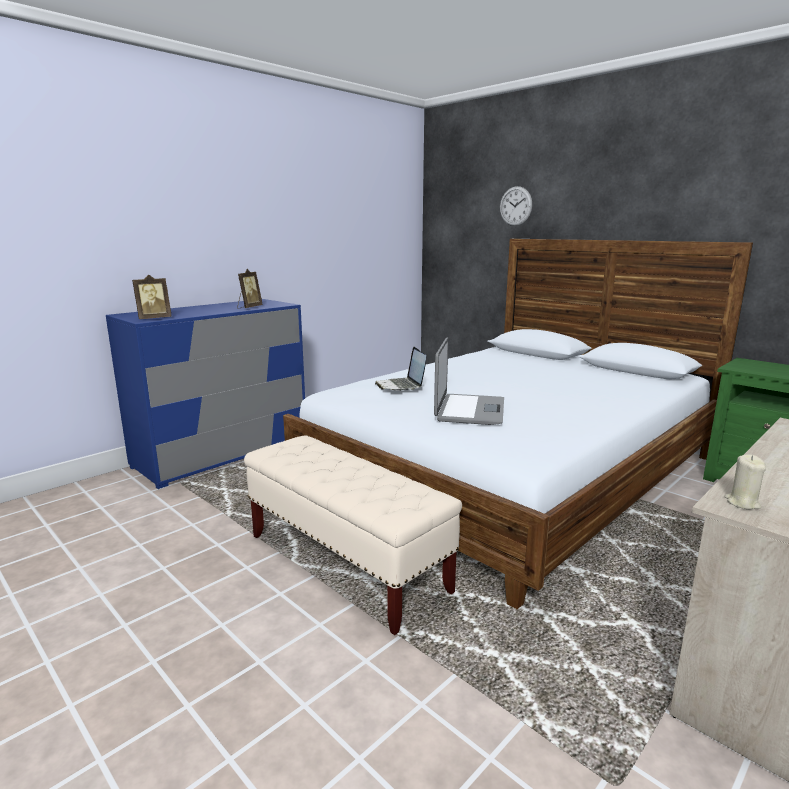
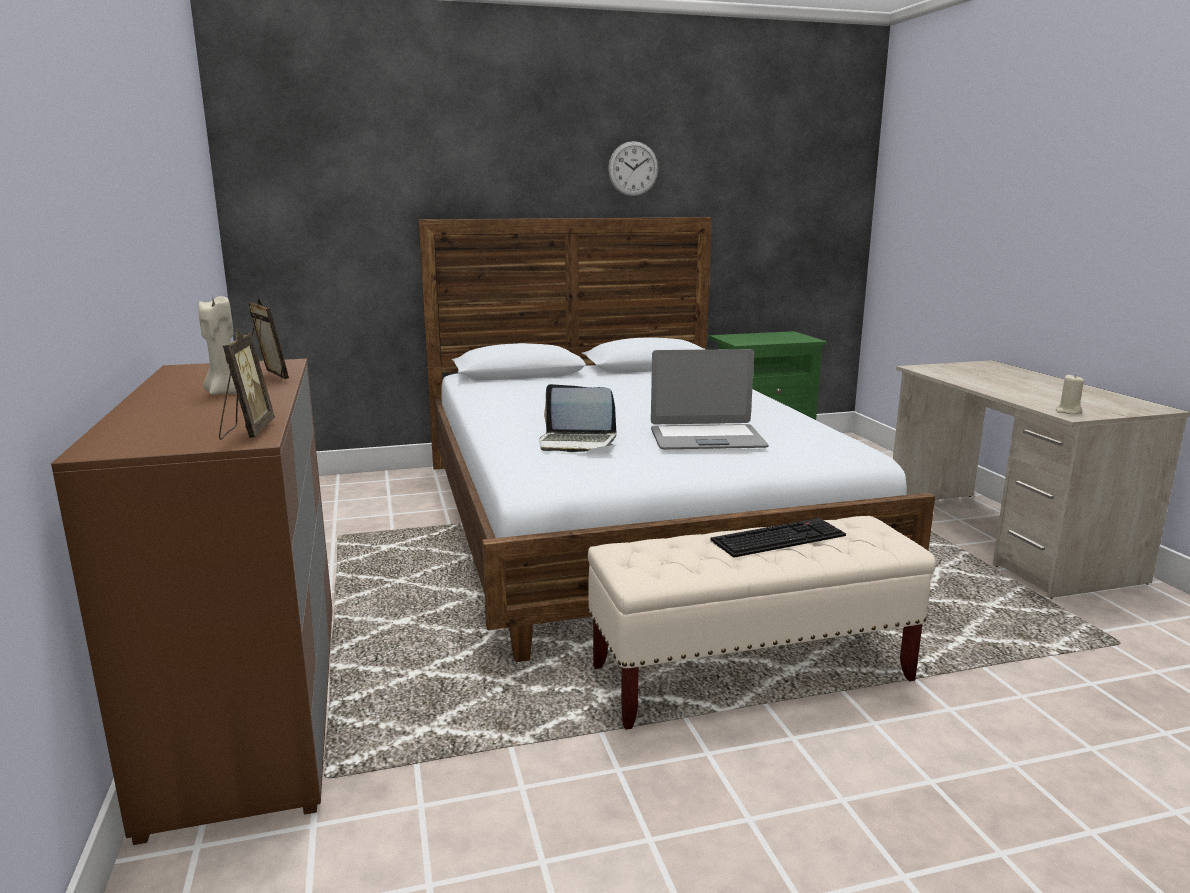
camera: 60 degrees left, 0 degrees up
(217, 309) = (224, 393): none -> beige candle
(223, 453) = (252, 706): blue dresser -> brown dresser
(362, 473) = (778, 537): none -> keyboard
(469, 410) = (706, 439): laptop -> laptop turned 135 degrees clockwise
(515, 206) = (415, 171): wall clock -> wall clock (633, 169)

